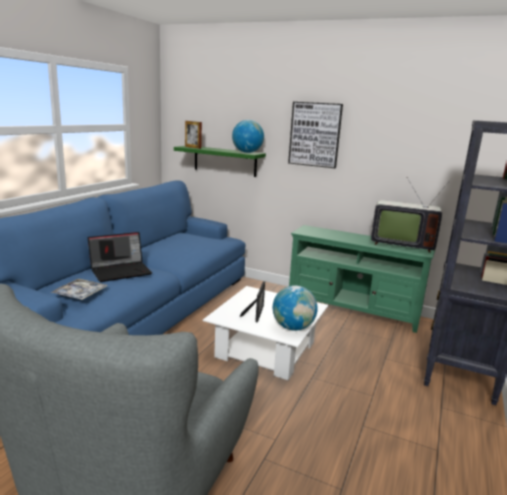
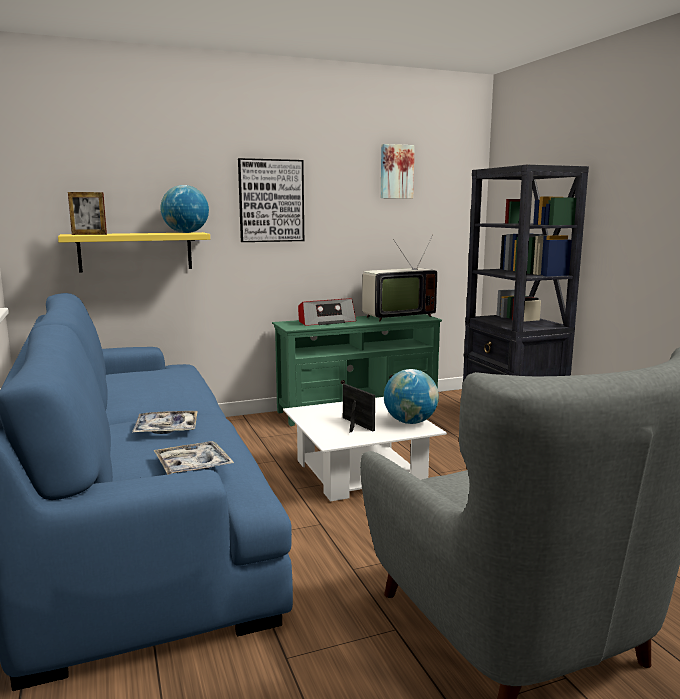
camera: 45 degrees left, 5 degrees down
(121, 271) = (166, 429): laptop -> tray
(225, 161) = (135, 252): green shelf -> yellow shelf
(335, 234) = (326, 321): none -> radio
(431, 116) = (396, 171): none -> picture

